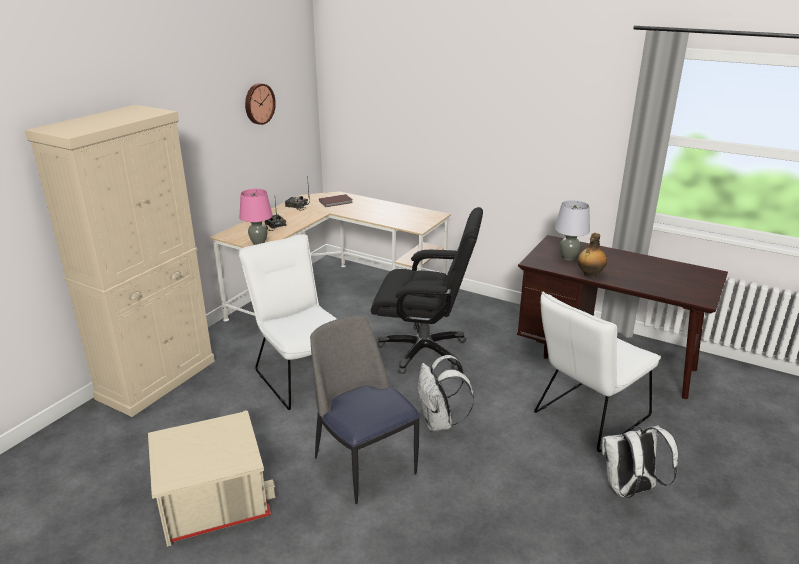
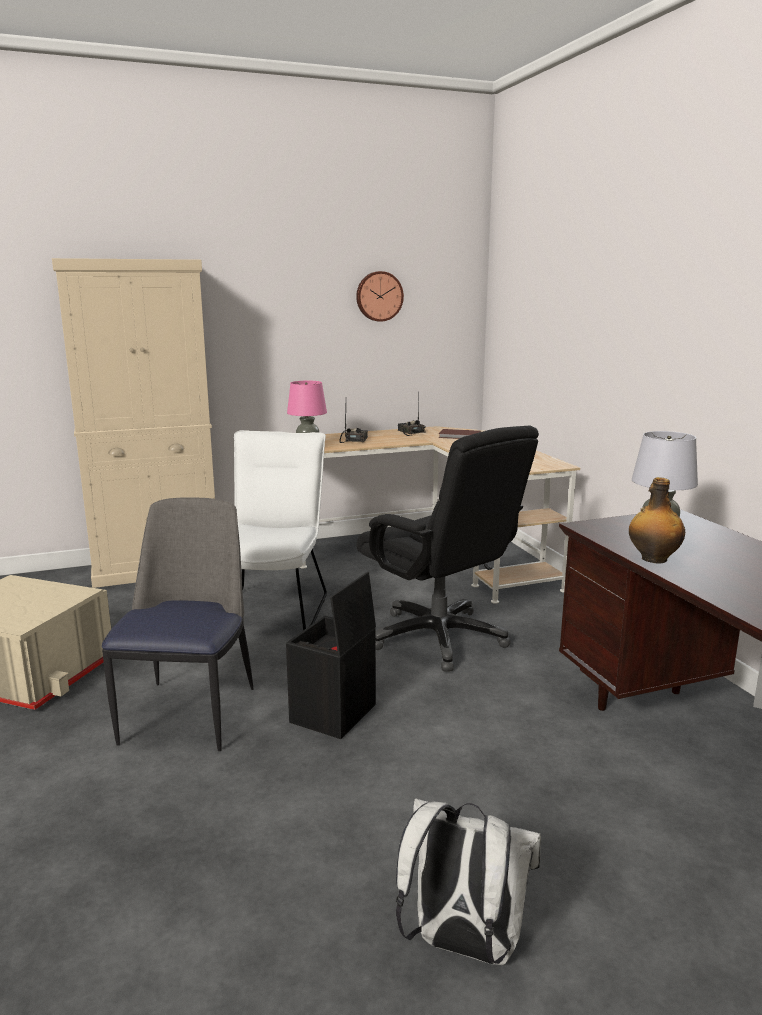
camera: 40 degrees right, 10 degrees down
(439, 423) = (333, 714): white backpack -> black storage box
(586, 417) = (548, 809): white chair -> none

